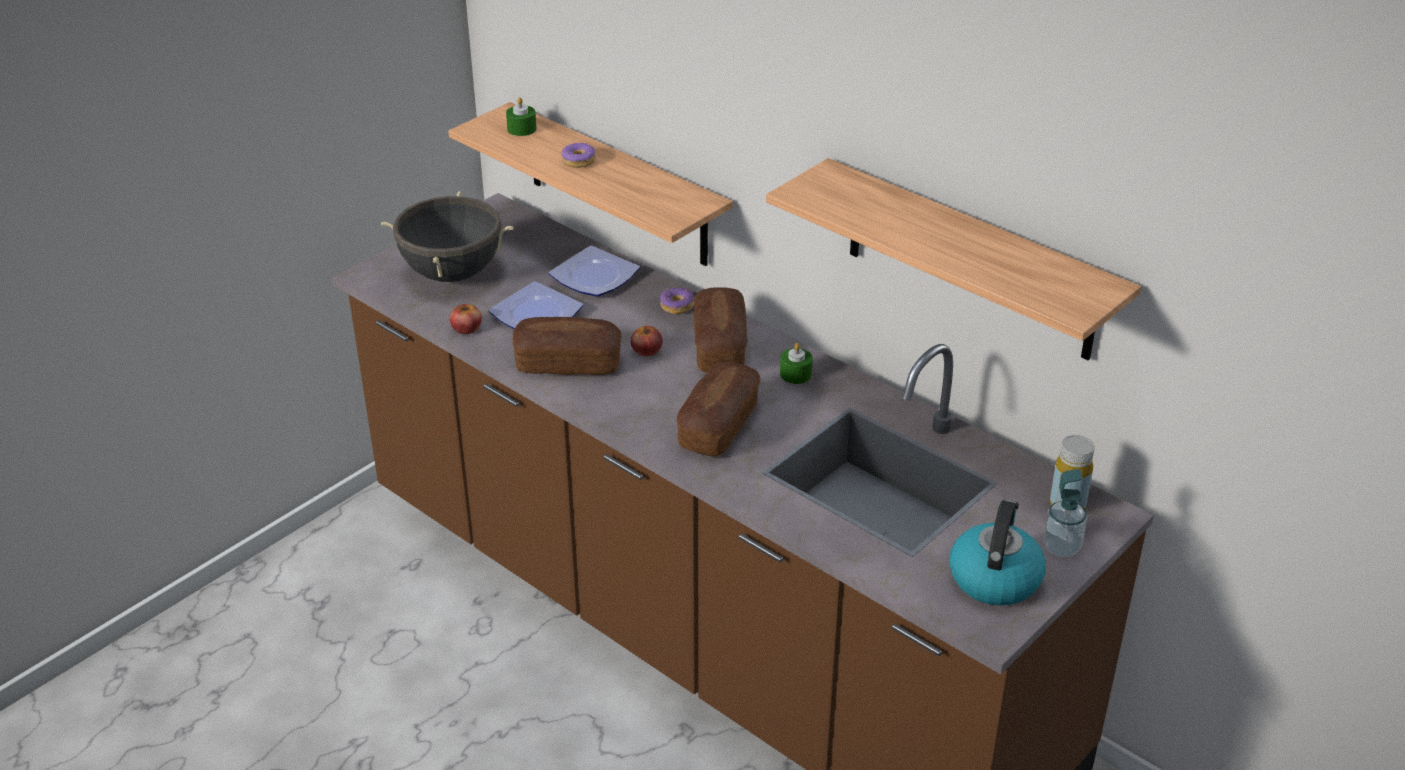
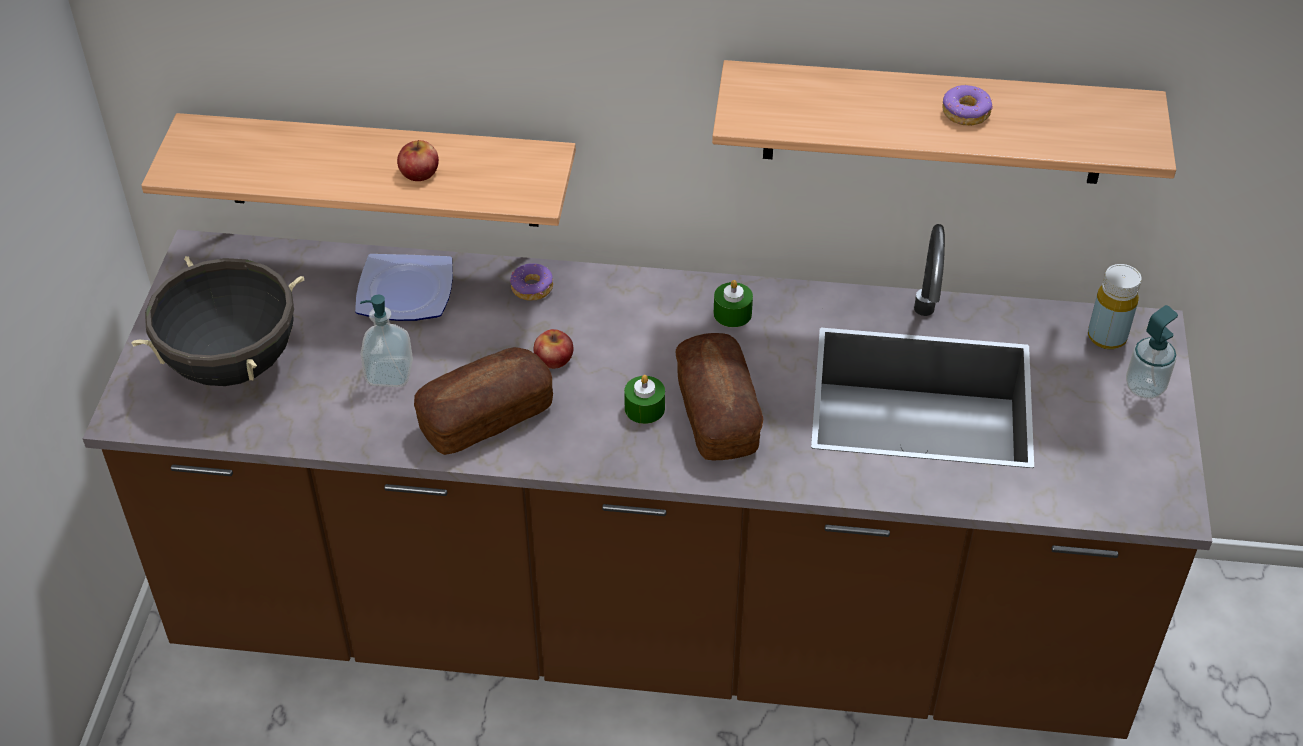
camera: 35 degrees left, 10 degrees up
(466, 328) = (324, 428): apple -> apple (419, 172)
(522, 129) = (234, 146): green candle -> green candle (644, 408)
(536, 316) = (389, 374): plate -> soap dispenser
(579, 161) = (350, 163): donut -> donut (966, 113)
(719, 347) = (625, 317): bread -> none
(994, 577) = (1122, 451): kettle -> none

